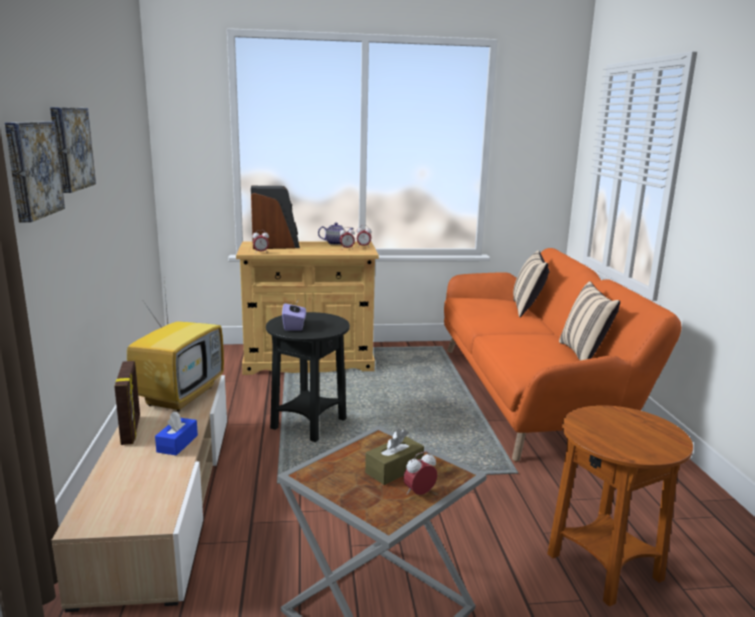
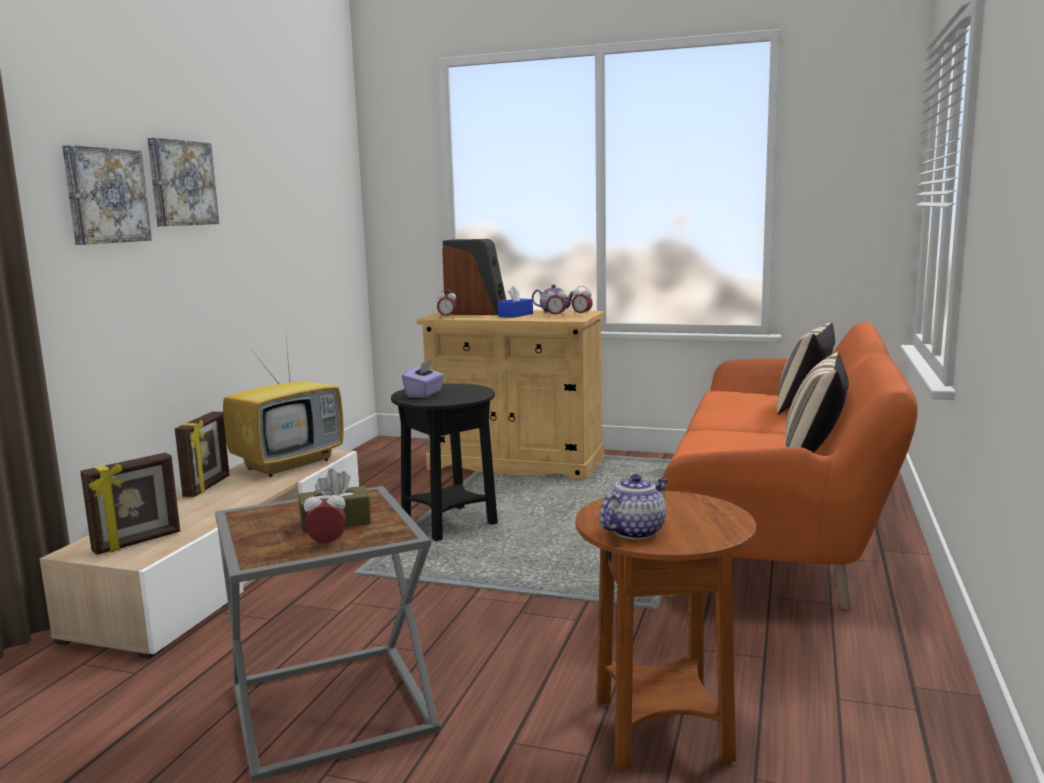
camera: 25 degrees right, 5 degrees down
(135, 503) = (137, 542): none -> picture frame
(177, 444) = (234, 502): blue tissue box -> blue tissue box (515, 315)
(625, 446) = (635, 531): none -> teapot

